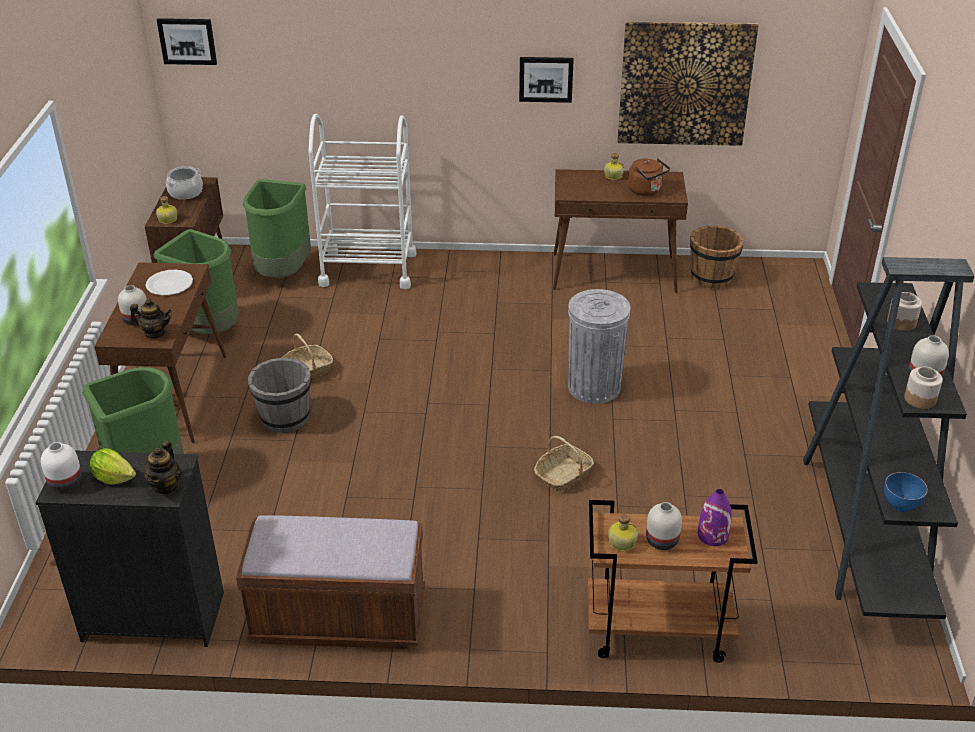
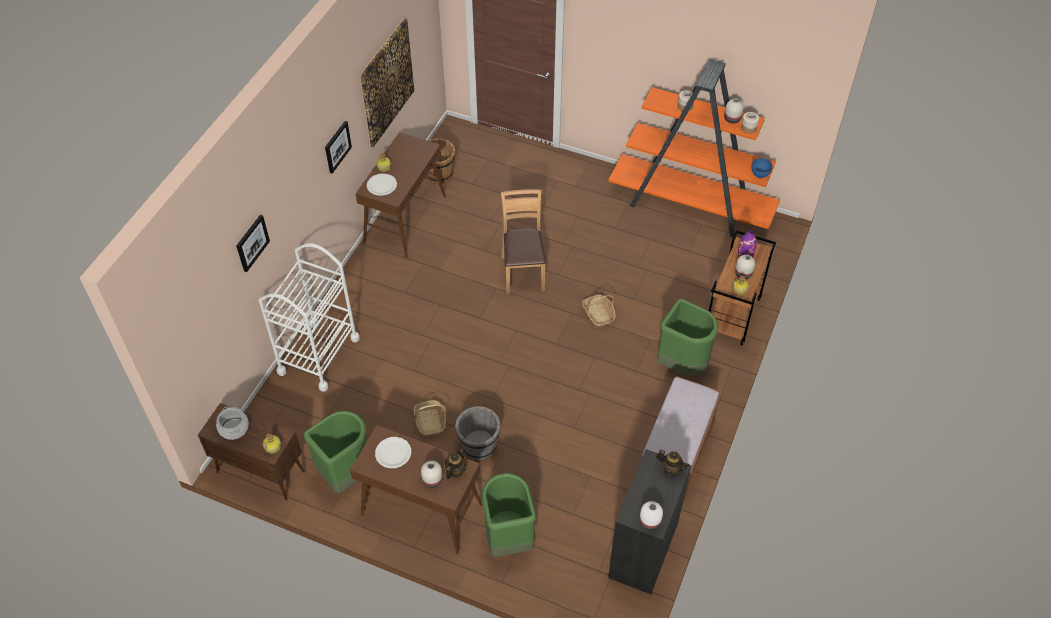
camera: 70 degrees left, 15 degrees up
(114, 477) = (653, 495): lettuce -> none
(187, 41) = (174, 335): picture -> picture (252, 242)
(283, 273) = (293, 411): green trash can -> green trash can (682, 364)
(582, 181) = (382, 185): none -> white plate
(594, 387) = (523, 272): grey trash can -> brown chair
(646, 191) = (413, 158): brown kettle -> none
(863, 529) = (691, 206): black bookcase -> orange bookcase

